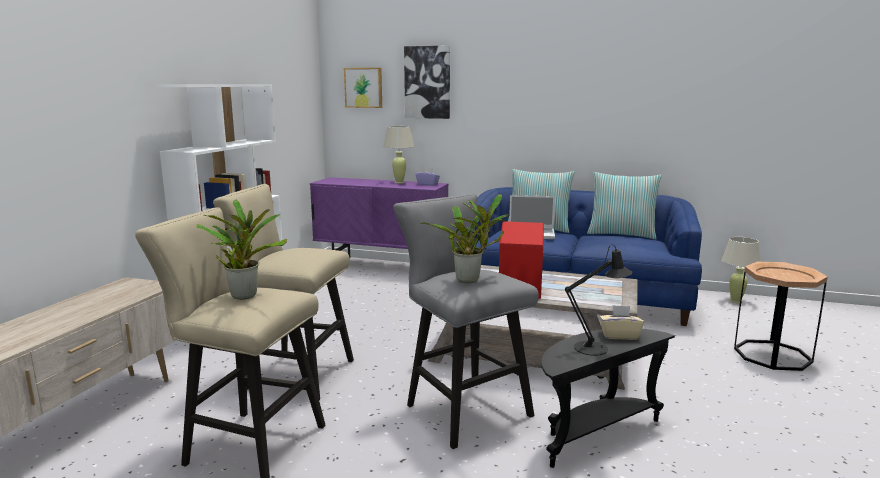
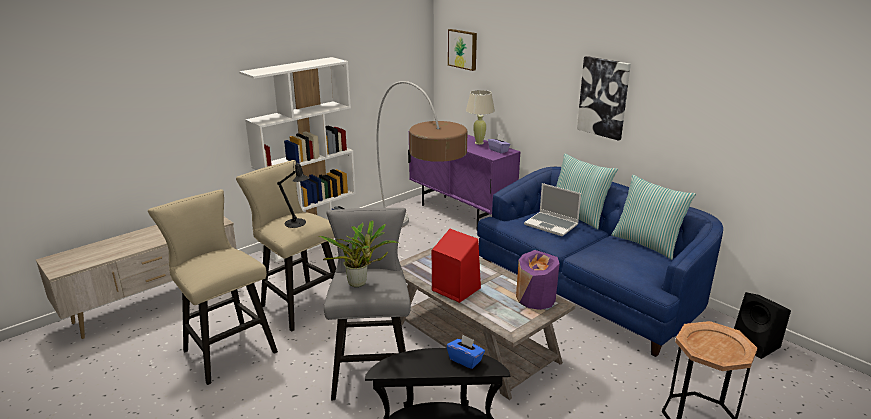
camera: 30 degrees right, 10 degrees up
(245, 295) = (215, 257): potted plant -> none
(364, 295) = (416, 241): none -> floor lamp
(427, 82) = (511, 53): picture -> picture (603, 97)
(596, 348) = (430, 366): black table lamp -> black table lamp (297, 224)
(599, 281) = (536, 298): none -> purple vase
(619, 335) = (465, 360): beige tissue box -> blue tissue box
(736, 301) = (756, 345): beige table lamp -> black speaker

